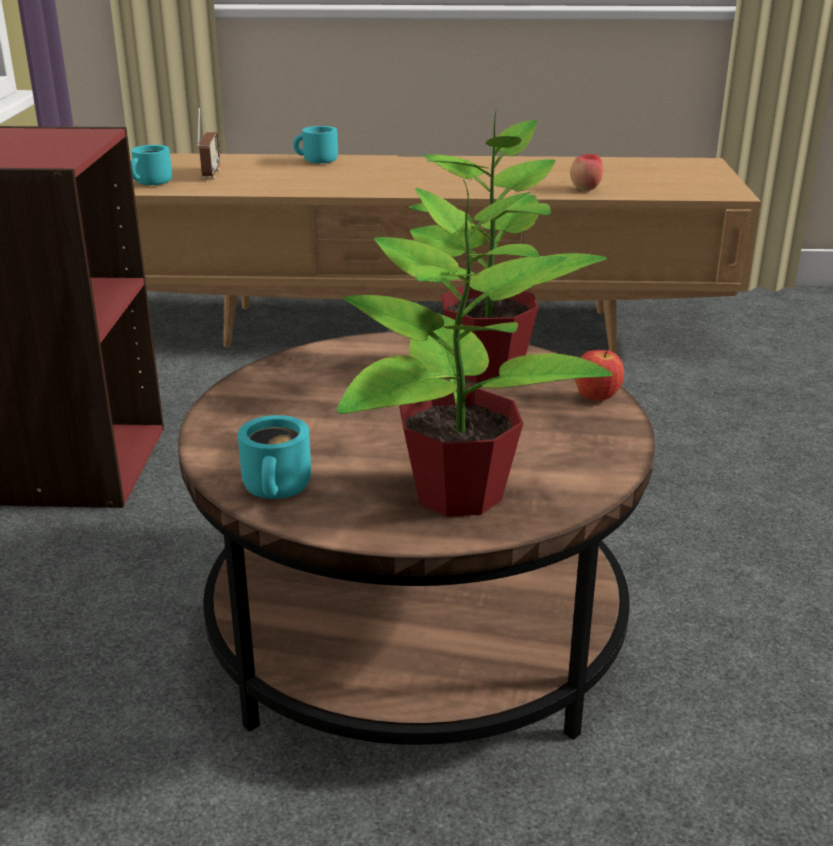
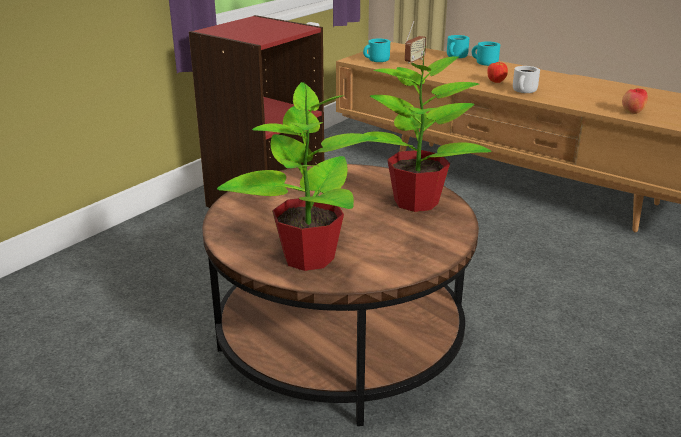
camera: 35 degrees right, 0 degrees up
(279, 490) = (235, 228): turquoise mug -> turquoise mug (457, 57)
(425, 188) = (524, 92): none -> white mug
(597, 398) = (452, 236): apple -> apple (496, 82)

